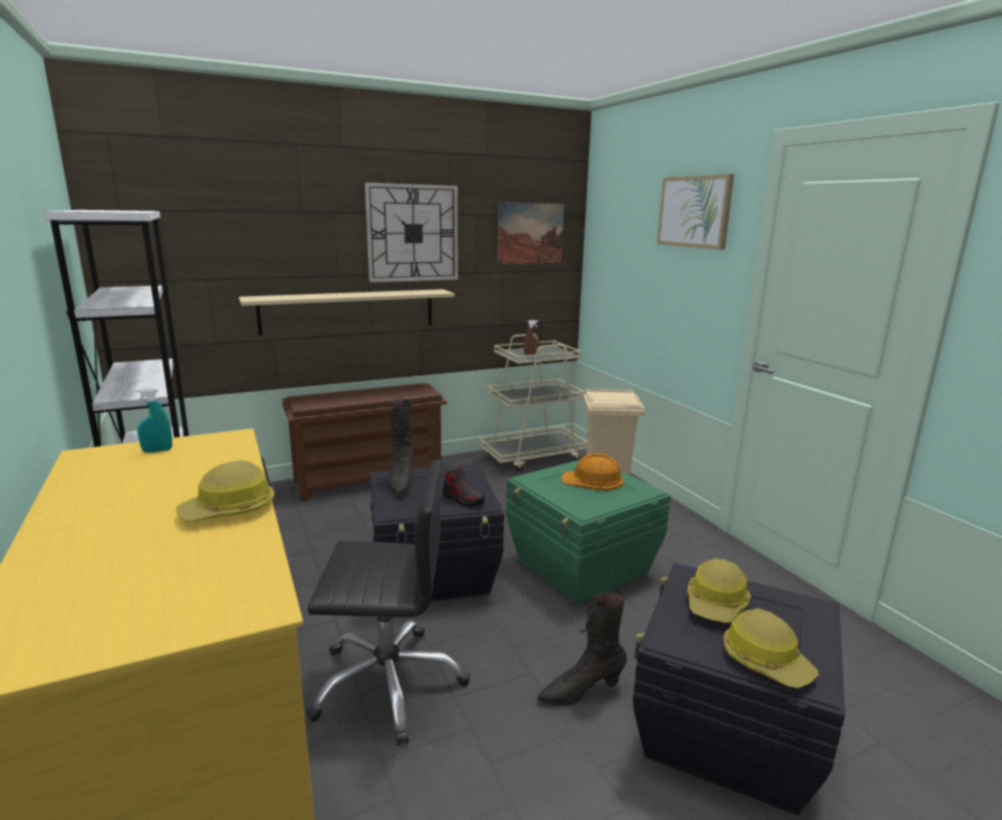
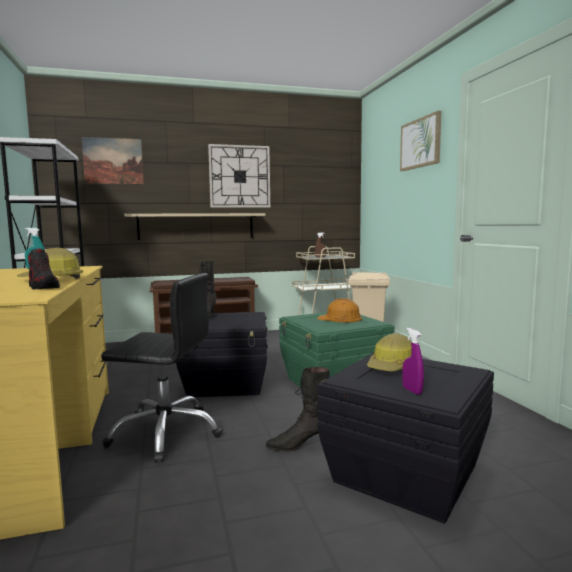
camera: 10 degrees right, 10 degrees down
(463, 499) = (241, 324): shoe -> shoe (43, 287)
(530, 233) = (321, 178): picture -> picture (113, 161)
(765, 661) = (412, 391): hard hat -> purple spray bottle

